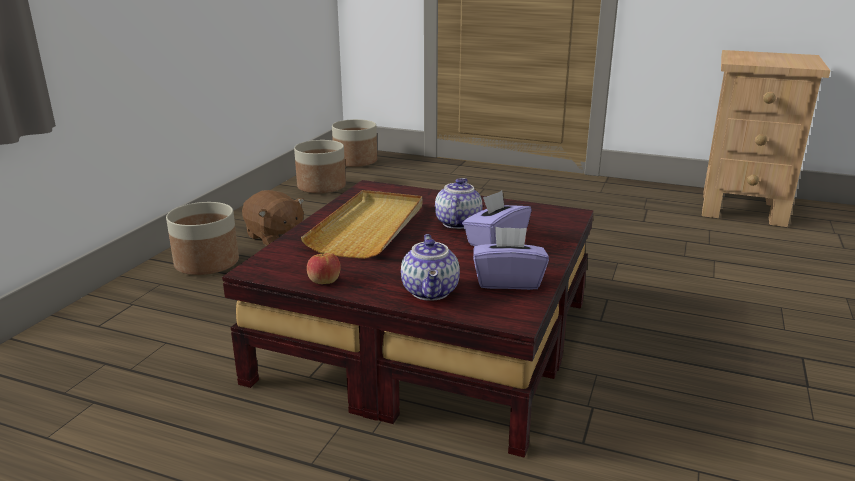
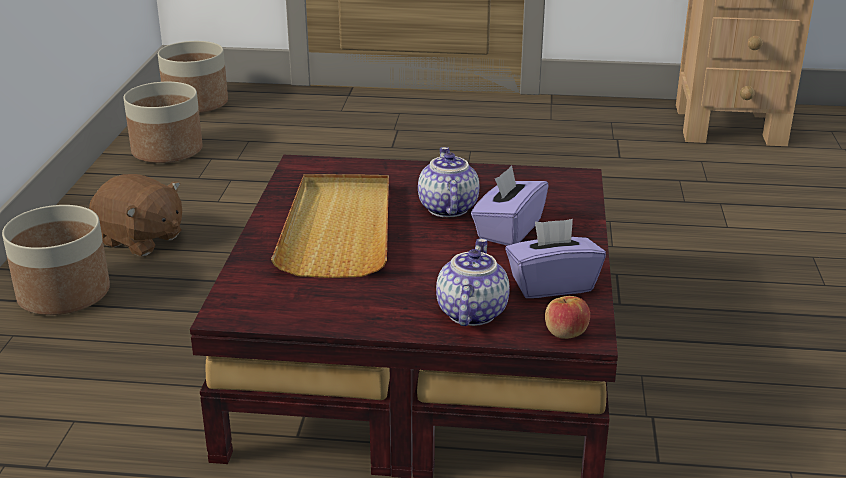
camera: 15 degrees left, 5 degrees up
(324, 281) = (328, 316): apple -> apple (565, 332)
(431, 292) = (470, 312): teapot -> teapot turned 150 degrees counterclockwise

